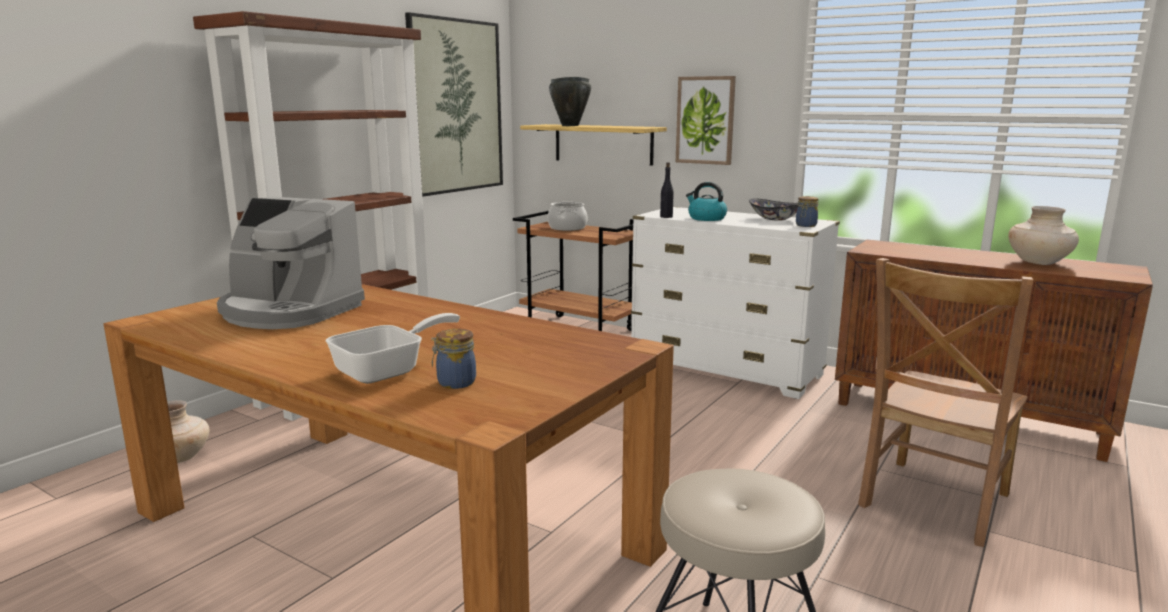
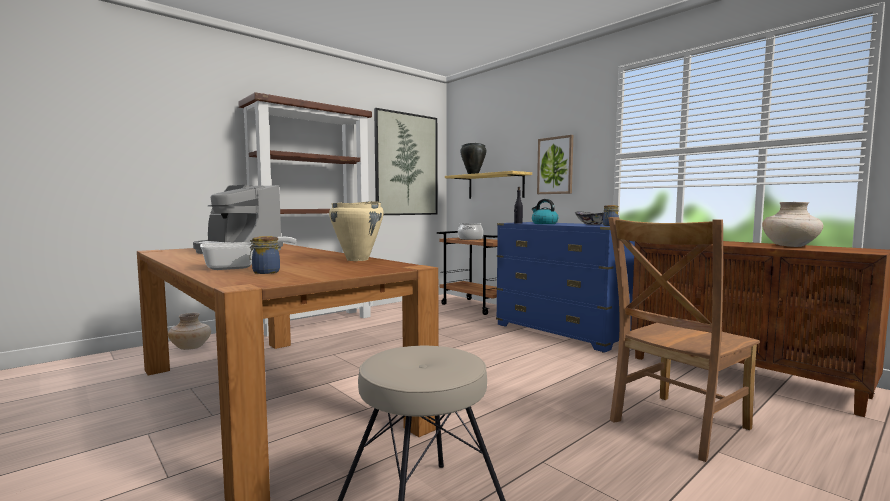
camera: 15 degrees right, 10 degrees down
(531, 329) = (358, 259): none -> beige cooking pot
(726, 370) = (561, 333): white dresser -> blue dresser

